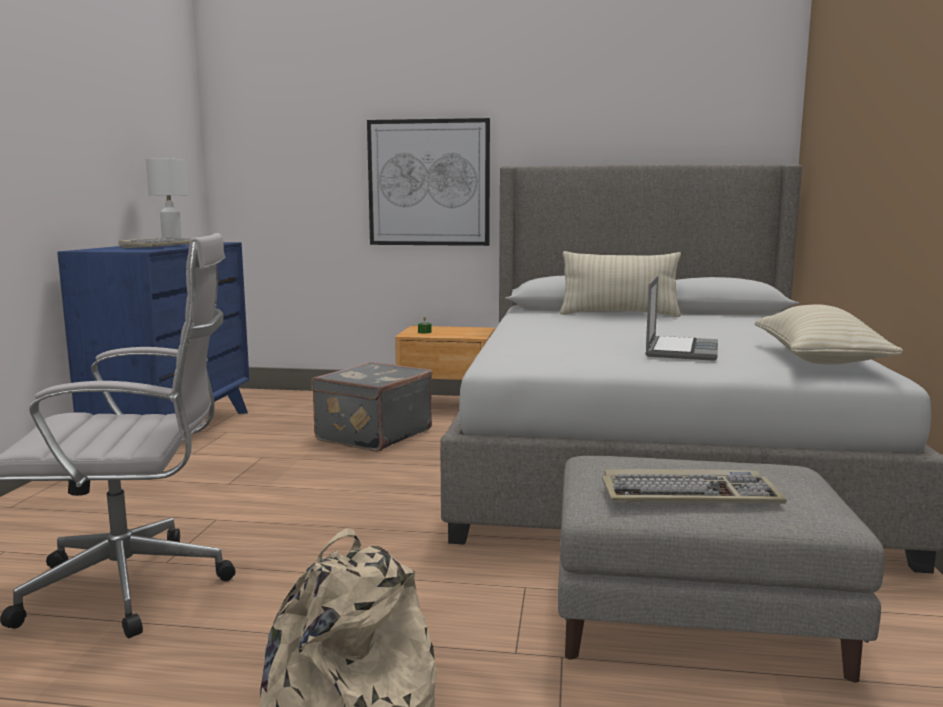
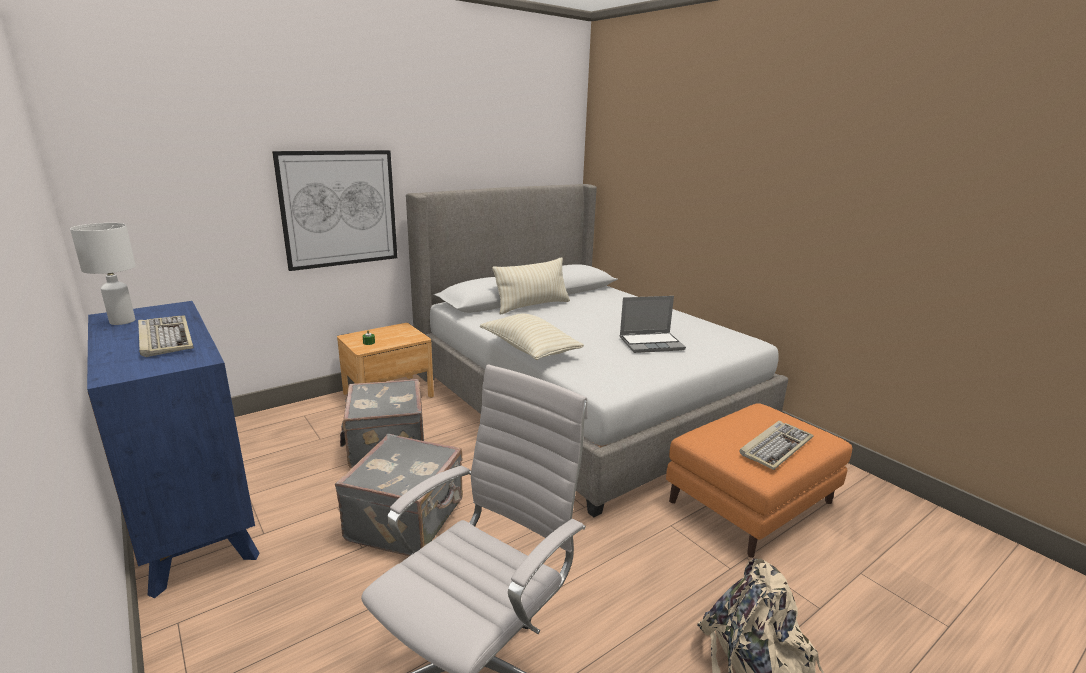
camera: 45 degrees left, 10 degrees up
(290, 482) = (408, 520): none -> grey suitcase
(680, 350) = (651, 343): laptop -> laptop turned 105 degrees clockwise
(697, 619) = (751, 502): grey ottoman -> orange ottoman
(818, 360) = (712, 334): beige pillow -> beige pillow (529, 349)

